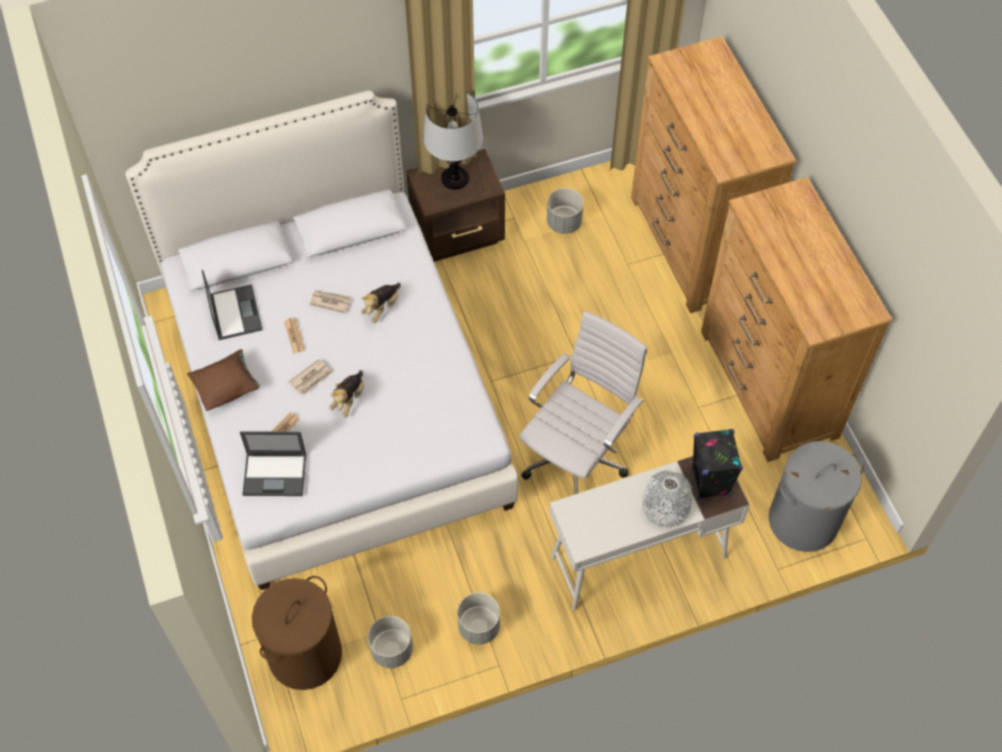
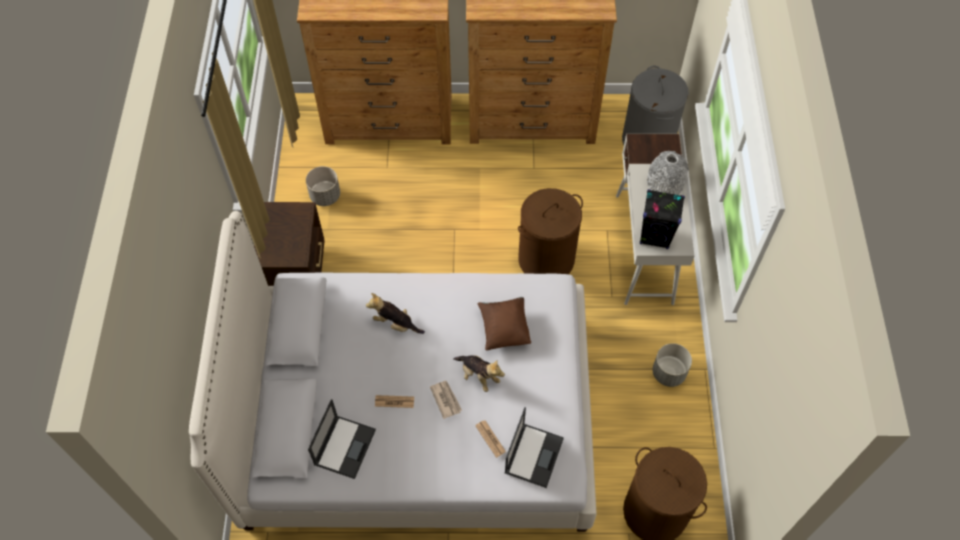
camera: 70 degrees left, 0 degrees up
(226, 388) = (425, 474): brown pillow -> brown pillow (504, 329)
(235, 312) = (345, 446): laptop -> laptop turned 105 degrees clockwise
(330, 301) = (370, 363): newspaper -> none
(382, 307) = (395, 323): plush toy -> plush toy turned 150 degrees clockwise
(391, 650) = (670, 443): grey planter -> none
(455, 178) = (280, 232): table lamp -> none
(577, 457) = (546, 259): white office chair -> brown laundry basket
(710, 482) = (654, 149): black speaker -> black speaker (655, 236)

